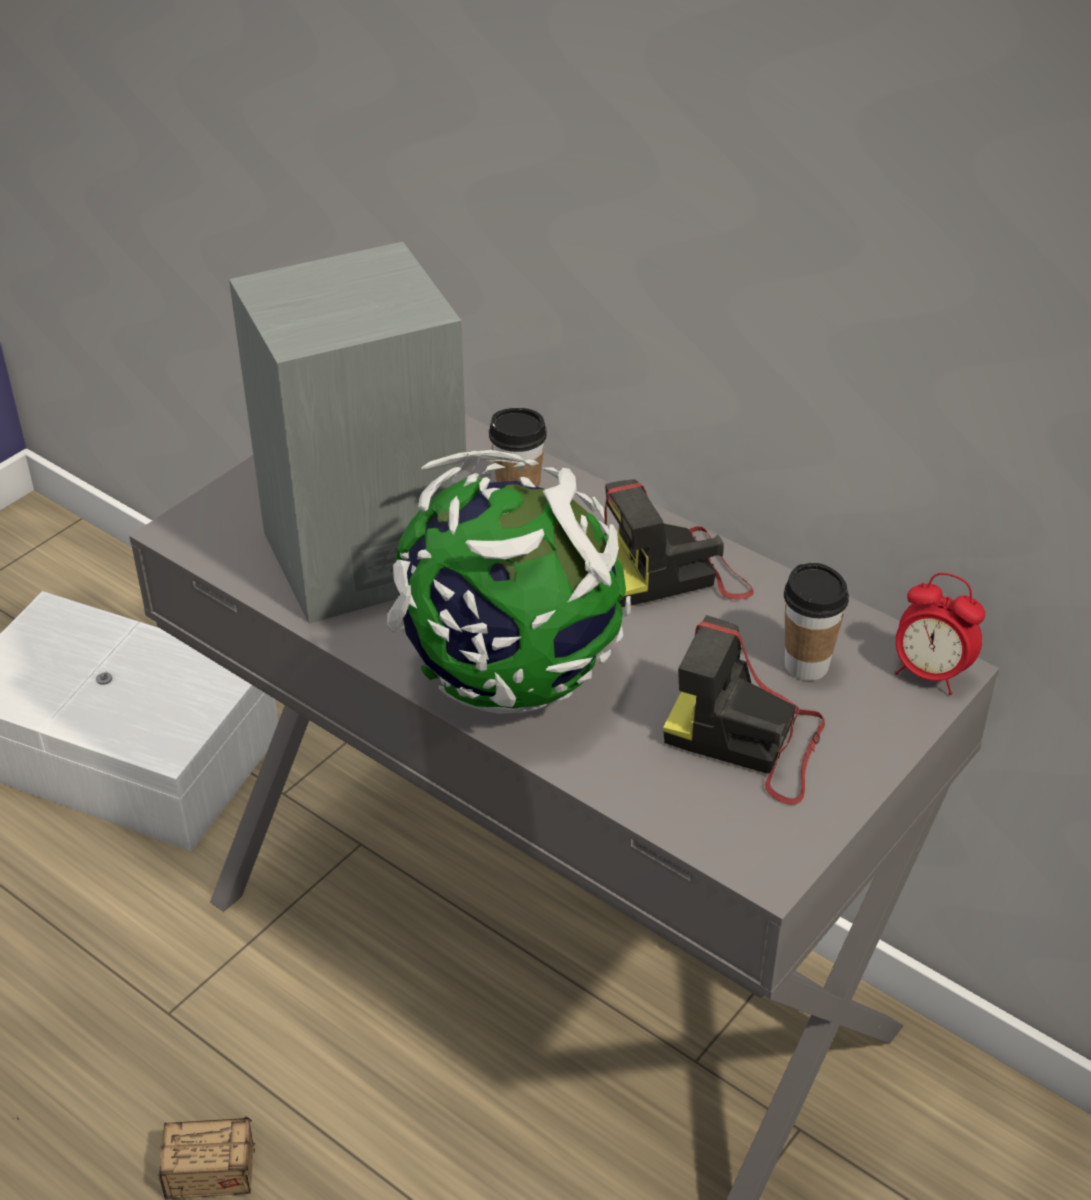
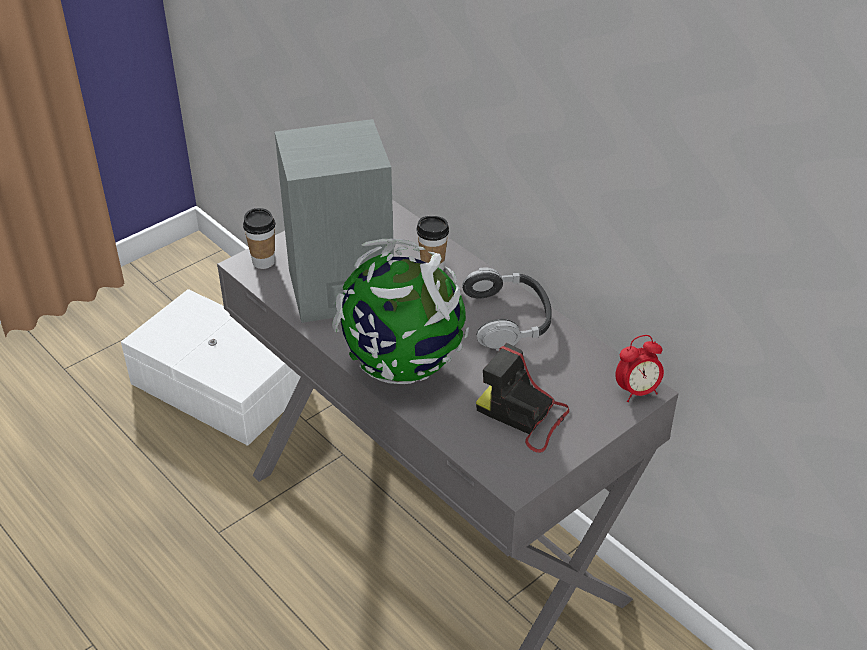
camera: 10 degrees right, 0 degrees up
(151, 1175) = (193, 617): storage box -> none
(673, 573) = (508, 318): camera -> headphones
(806, 665) = (568, 378): cup -> cup (263, 262)
(929, 674) = (637, 391): alarm clock -> alarm clock turned 60 degrees counterclockwise

